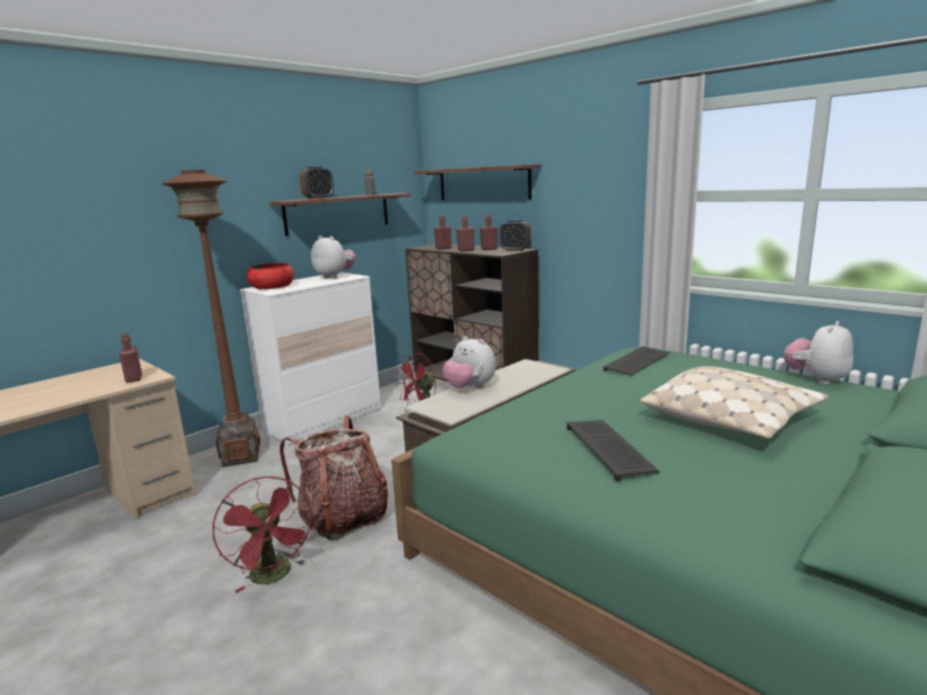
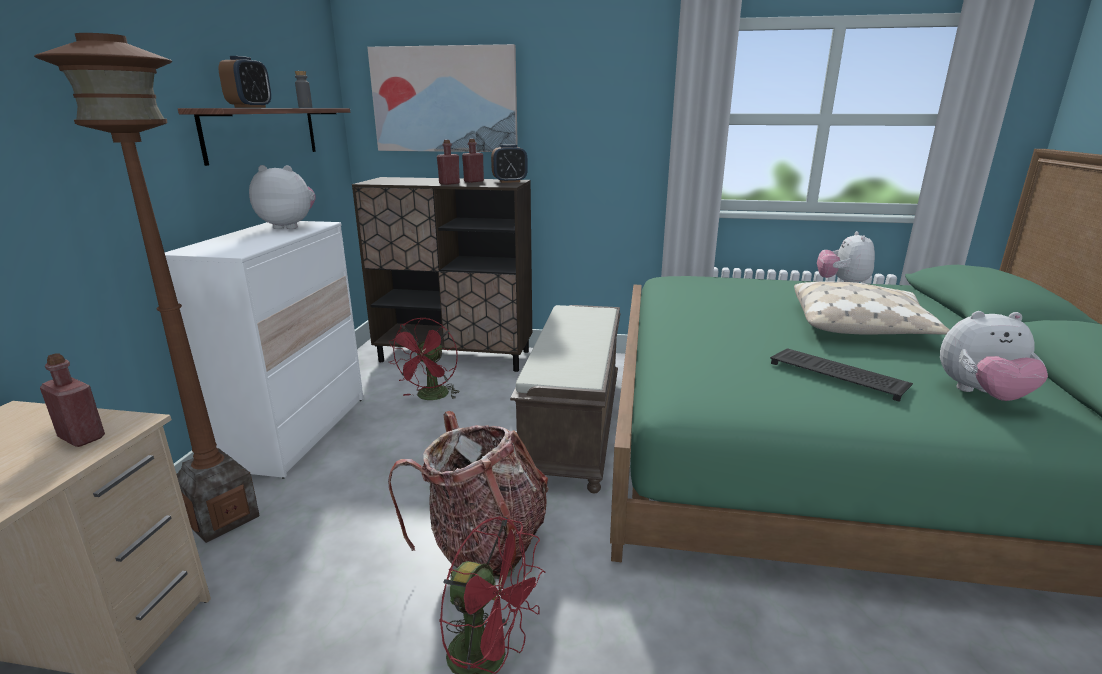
camera: 35 degrees left, 5 degrees up
(272, 287) = (217, 247): red bowl -> none
(443, 248) = (409, 182): red bottle -> none
(470, 388) = (554, 346): plush toy -> plush toy (981, 395)
(483, 183) = (445, 100): shelf -> picture
(637, 363) = (702, 291): keyboard -> none

